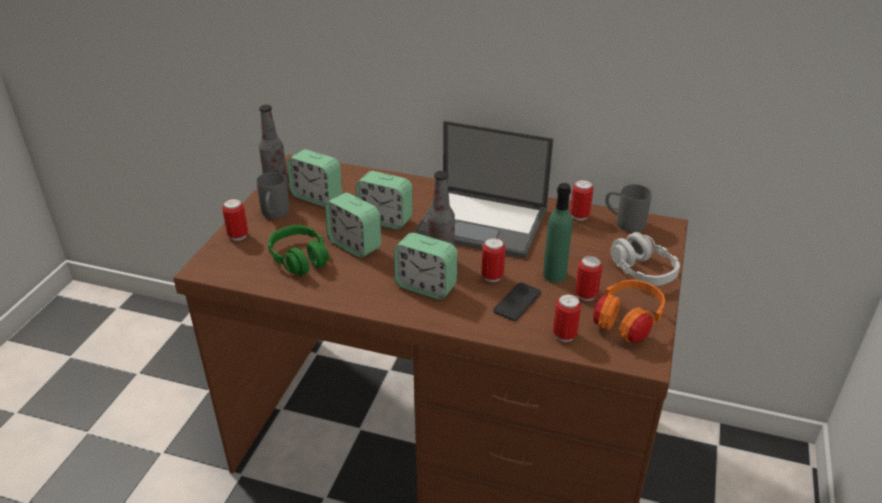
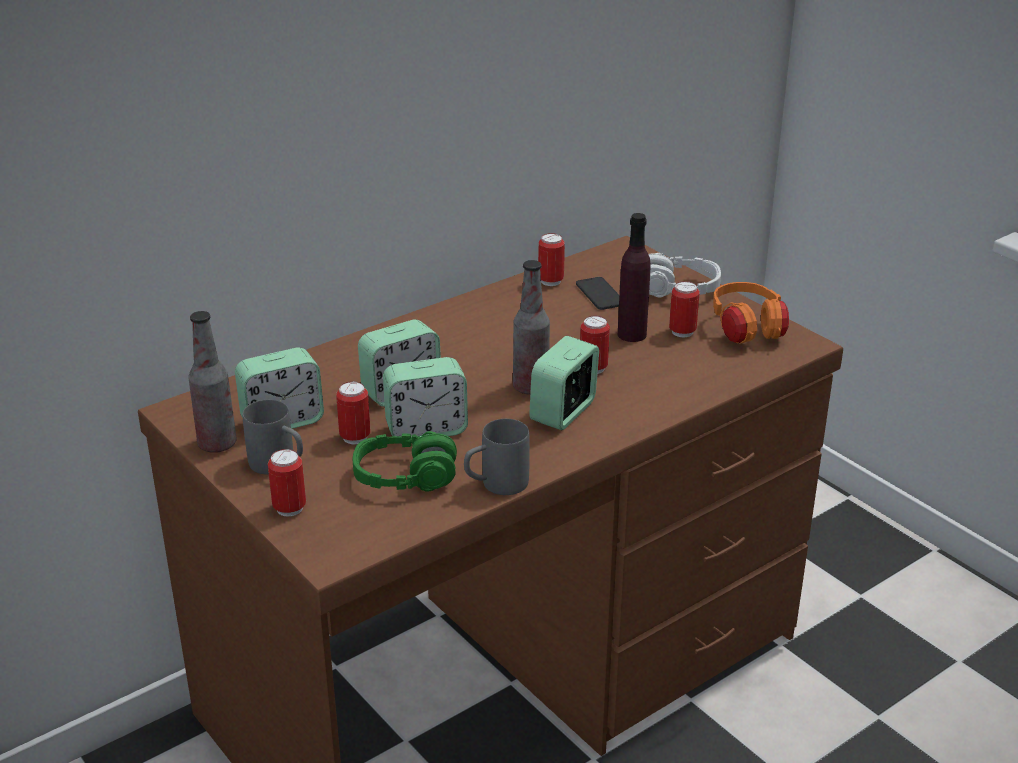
camera: 55 degrees left, 5 degrees down
(426, 286) = (564, 412): alarm clock -> alarm clock turned 150 degrees clockwise
(484, 222) = (490, 335): laptop -> none
(517, 302) = (651, 371): phone -> phone (600, 294)
(554, 275) = (632, 334): green bottle -> purple bottle
(564, 335) = (729, 367): can -> can (355, 437)
(623, 222) = (591, 265): grey mug -> grey mug (495, 485)

